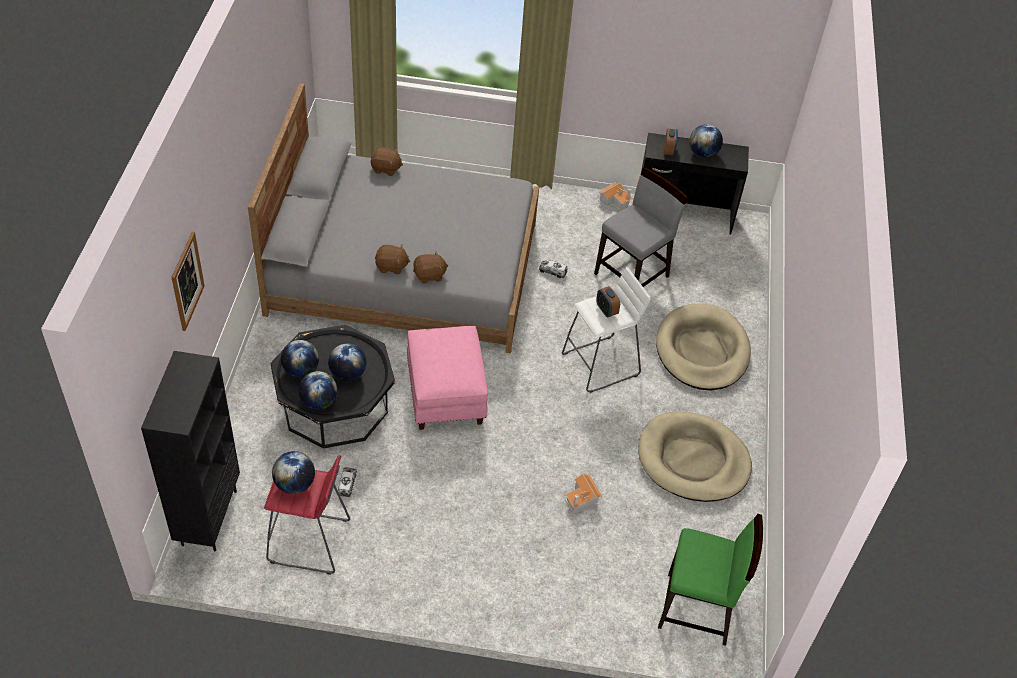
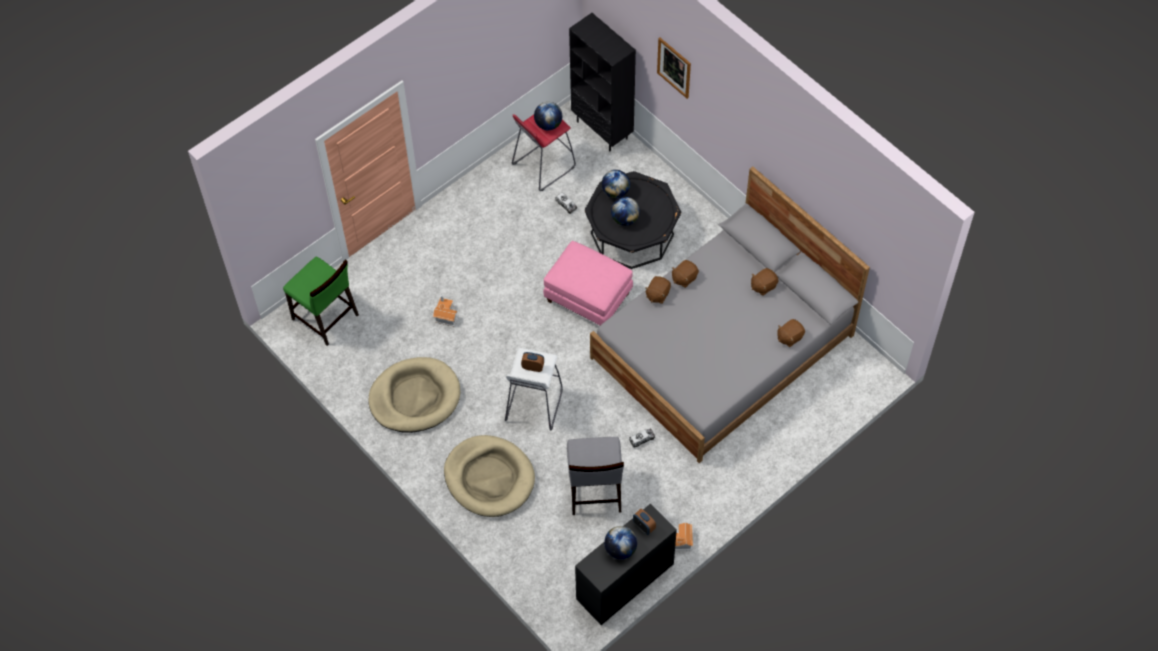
camera: 135 degrees right, 10 degrees up
(301, 370) = (649, 197): globe -> none
(346, 210) = (763, 286): none -> brown plush toy
(697, 609) = (325, 318): green chair -> green chair turned 105 degrees counterclockwise

